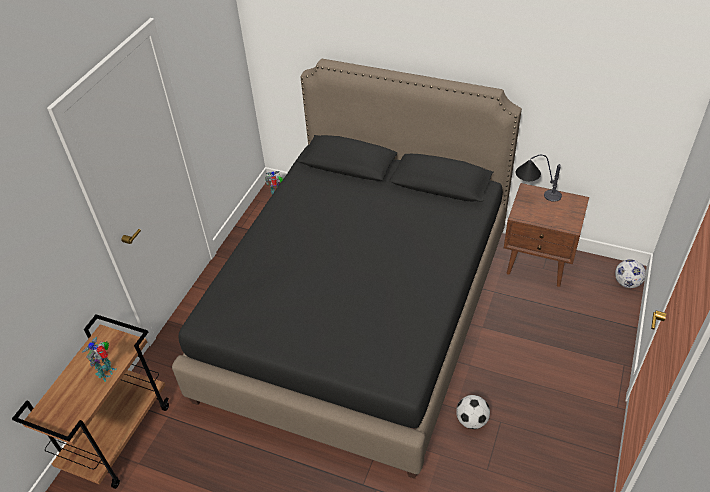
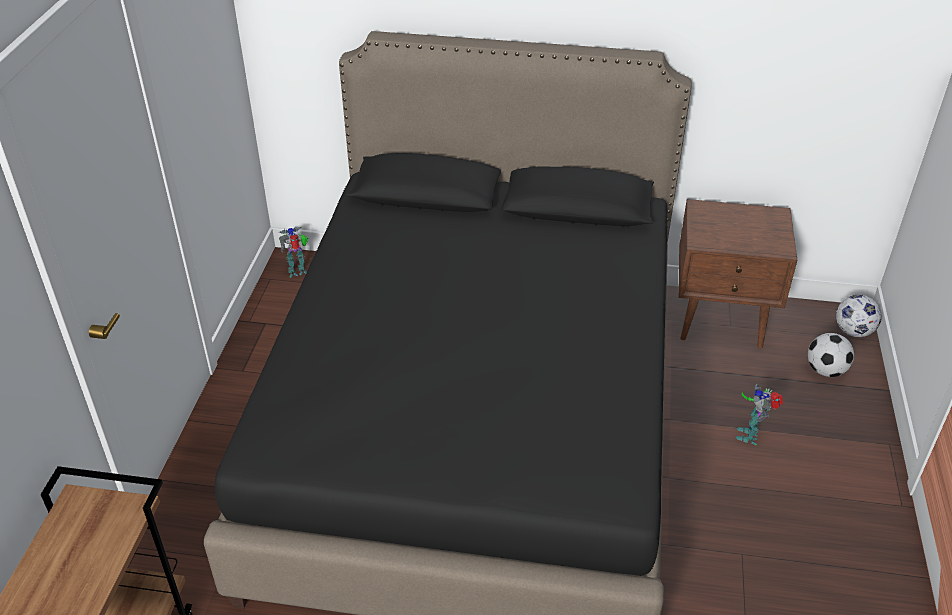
camera: 15 degrees left, 5 degrees down
(108, 372) = (101, 562): toy robot -> toy robot (751, 435)
(472, 420) = (699, 559): football -> football (826, 370)
(534, 196) = (714, 214): table lamp -> none

